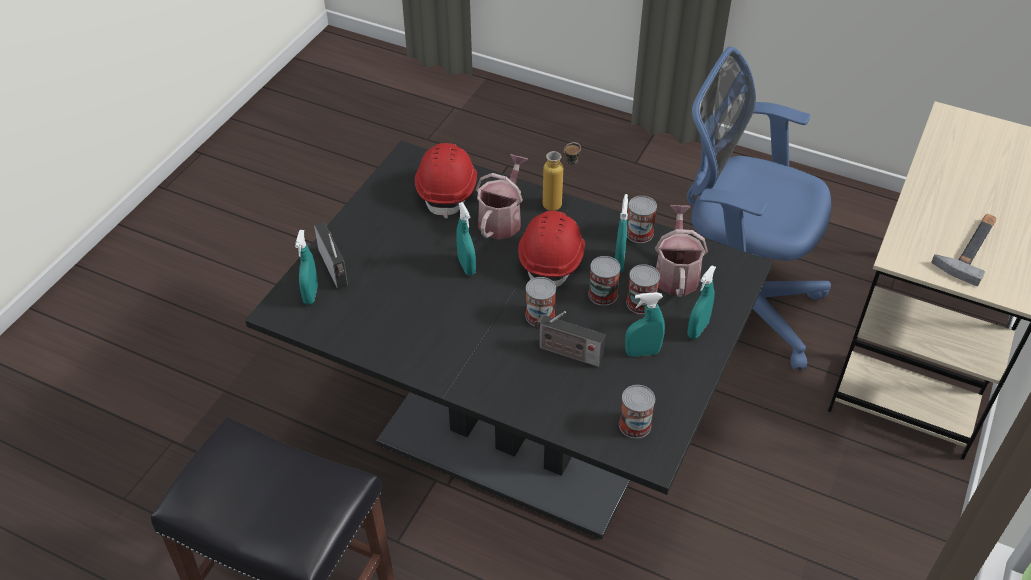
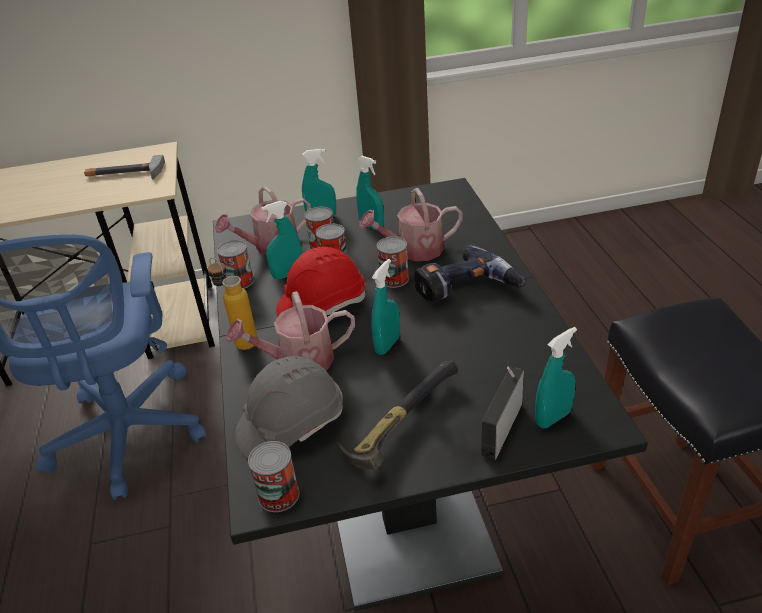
camera: 125 degrees left, 10 degrees down
(392, 229) = (397, 425): none -> hammer
(448, 190) = (291, 425): red hard hat -> grey hard hat
(473, 346) = (467, 291): none -> power drill
(567, 353) = (414, 250): radio -> watering can
(634, 425) = (437, 203): can -> can (279, 495)

